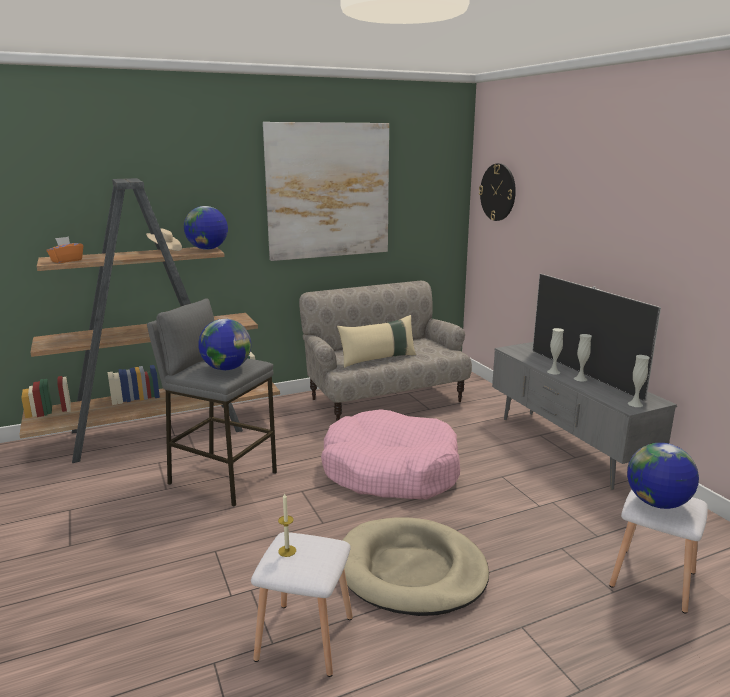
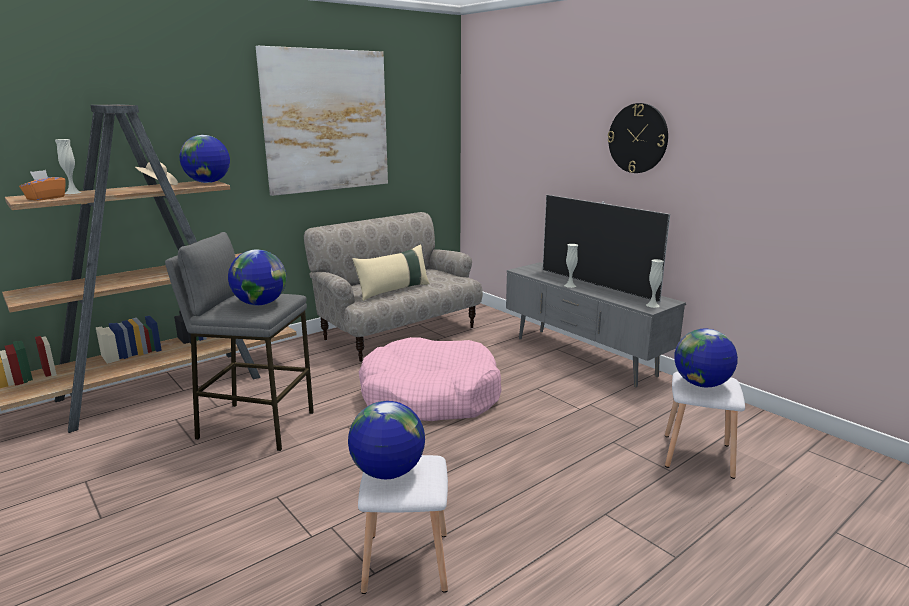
camera: 15 degrees left, 0 degrees up
(287, 551) = (387, 472): candle -> globe
(411, 570) = (486, 482): beige dog bed -> none
(498, 192) = (491, 121): wall clock -> wall clock (638, 138)
(580, 379) = (596, 289): white vase -> white vase (73, 193)

